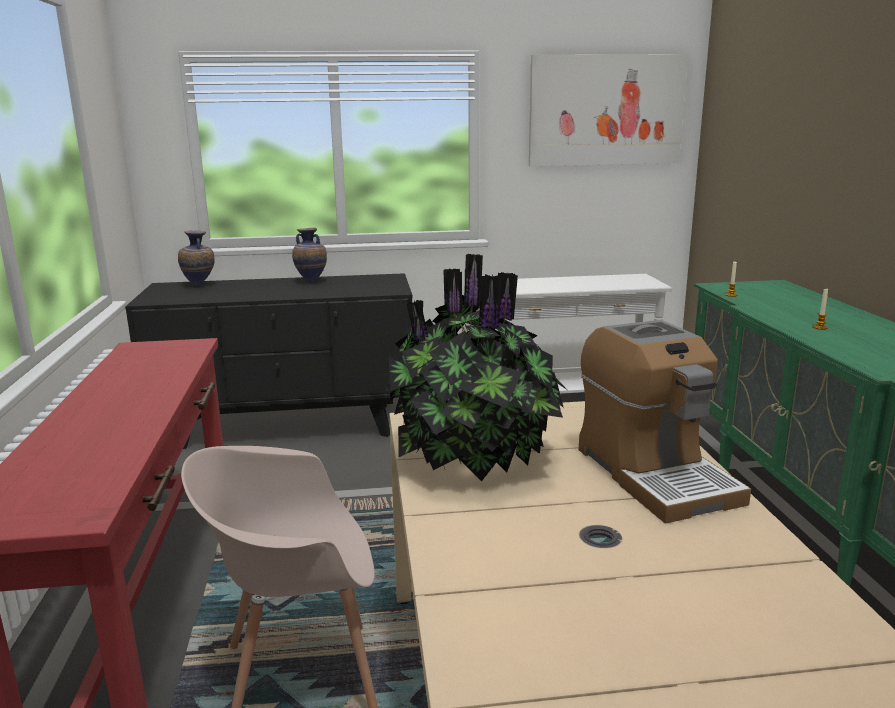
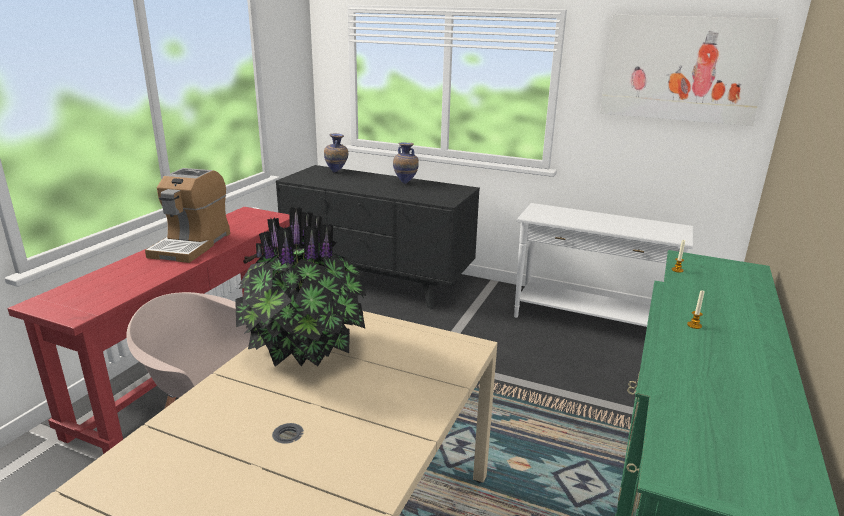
camera: 30 degrees right, 5 degrees up
(654, 474) = (393, 404): coffee machine -> coffee machine (192, 244)

